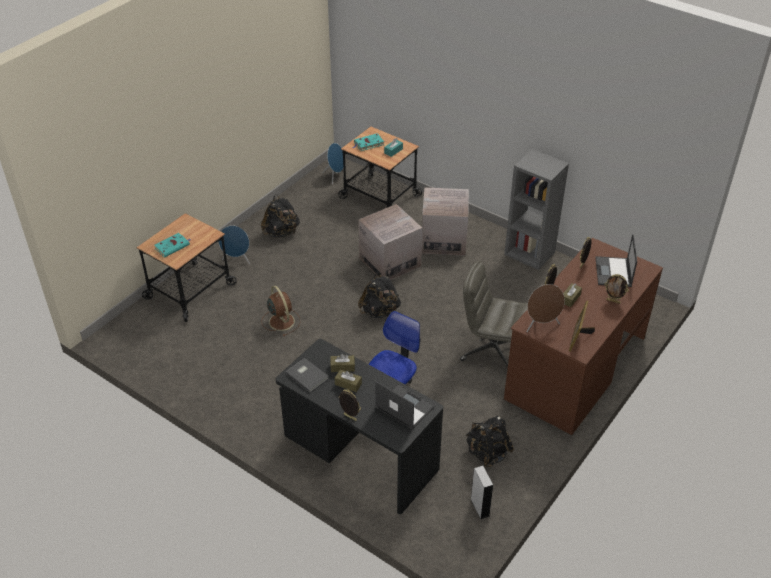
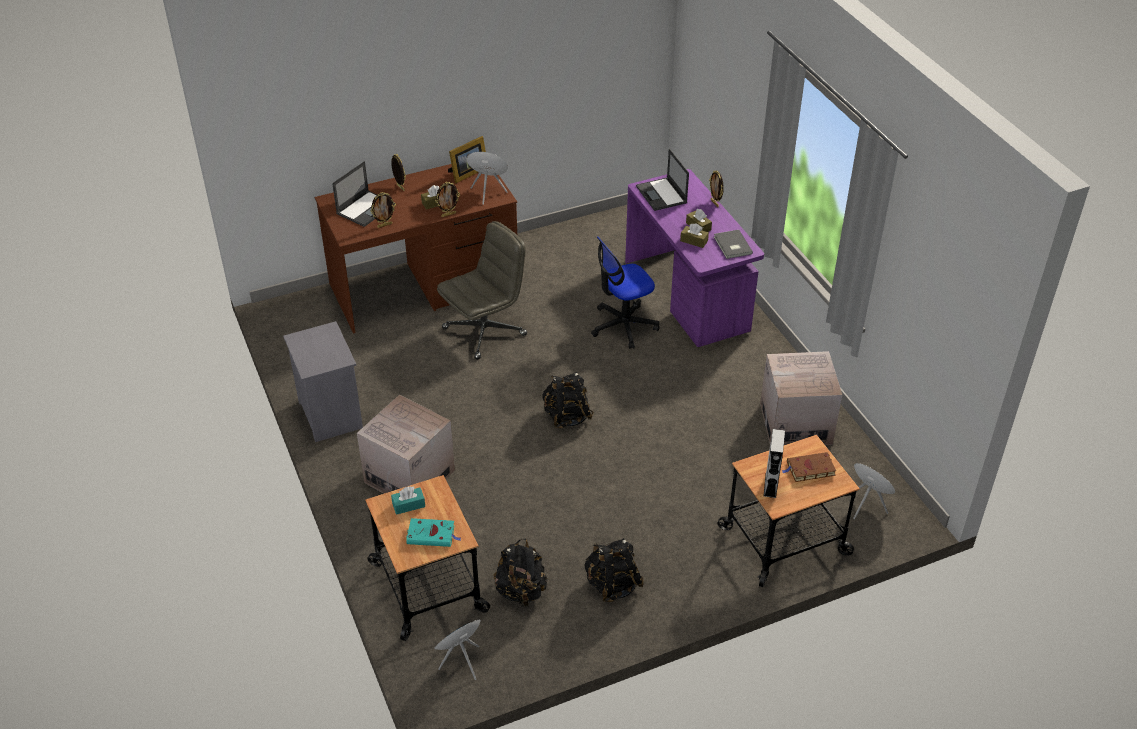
camera: 150 degrees left, 0 degrees up
(173, 246) = (809, 469): turquoise book -> brown book
(237, 260) = (699, 564): blue speaker -> blue speaker (866, 505)
(281, 321) = (688, 452): brown fan -> none
(359, 455) = (688, 295): black desk -> purple desk
(390, 262) = (503, 474): cardboard box -> cardboard box (795, 423)
(480, 507) = (615, 227): grey speaker -> grey speaker (770, 485)
(487, 453) = (574, 256): black backpack -> black backpack (521, 591)
(492, 350) = (485, 331): grey office chair -> grey office chair turned 90 degrees counterclockwise
(530, 253) = (329, 414): grey bookcase -> grey nightstand

